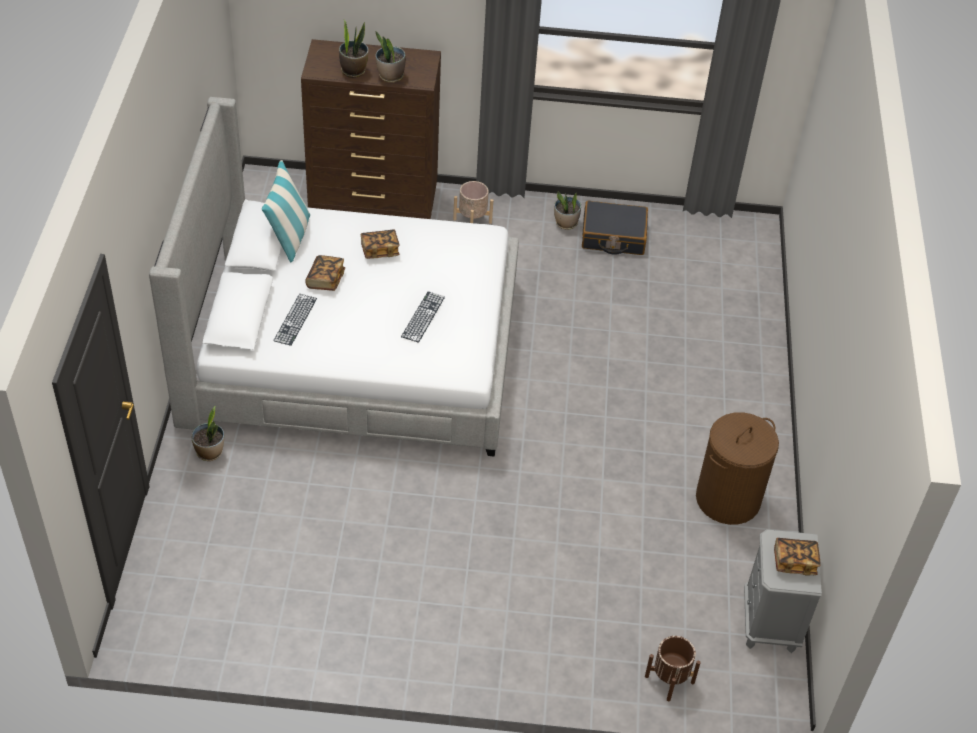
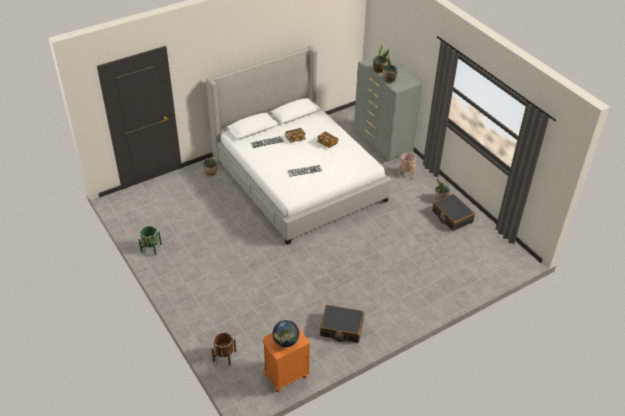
camera: 55 degrees right, 5 degrees down
(289, 237) = (306, 119): pillow -> none
(323, 647) = (151, 248): none -> green planter
(374, 201) = (382, 143): brown dresser -> grey dresser
(727, 498) = (341, 328): brown laundry basket -> black suitcase
(770, 623) = (286, 376): grey nightstand -> orange nightstand
(794, 562) = (285, 342): book -> globe

